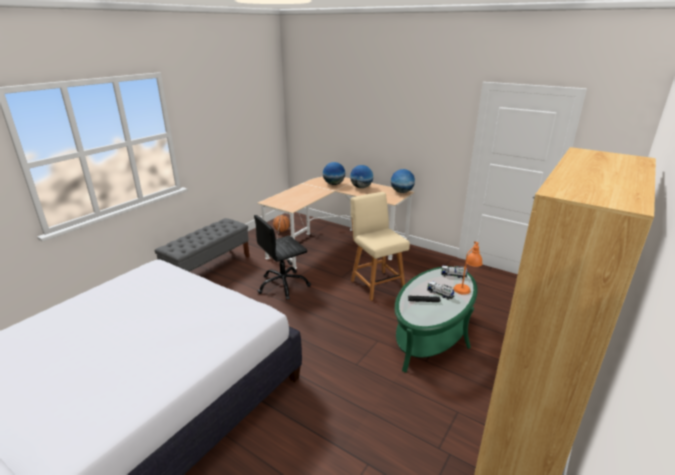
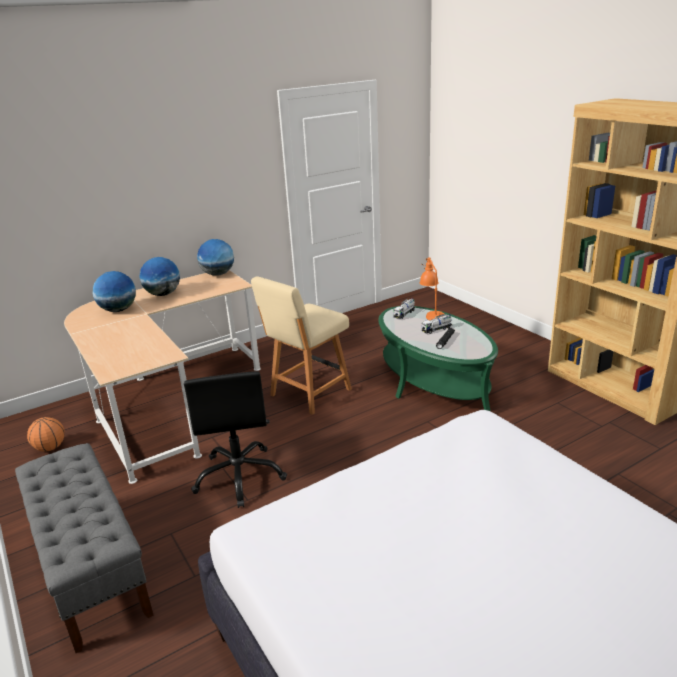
camera: 65 degrees left, 0 degrees up
(376, 284) = (308, 393): beige chair -> beige chair turned 45 degrees counterclockwise

